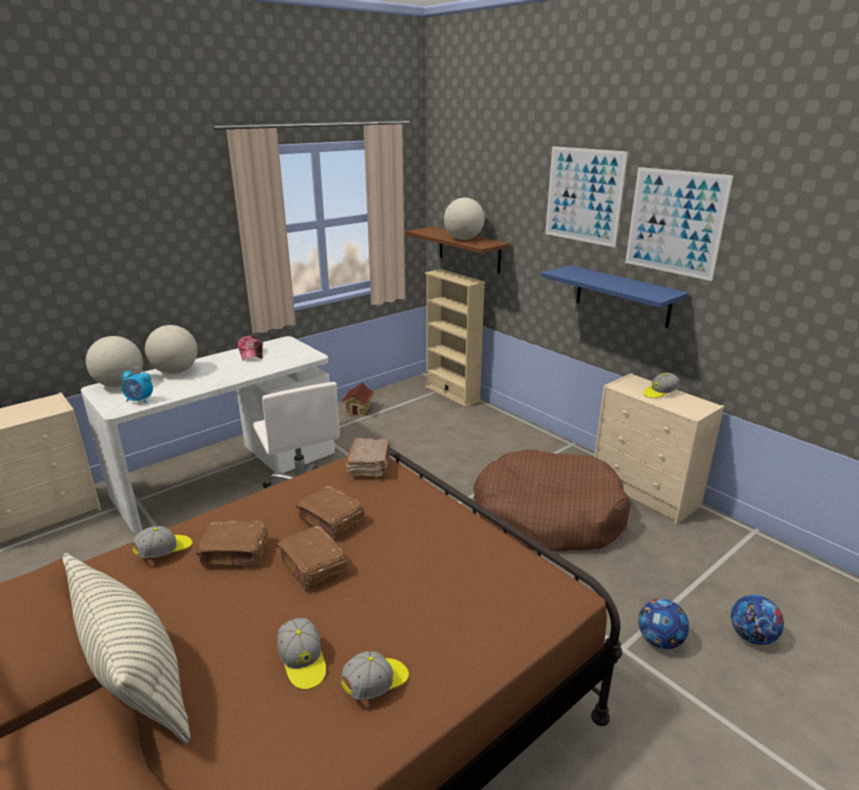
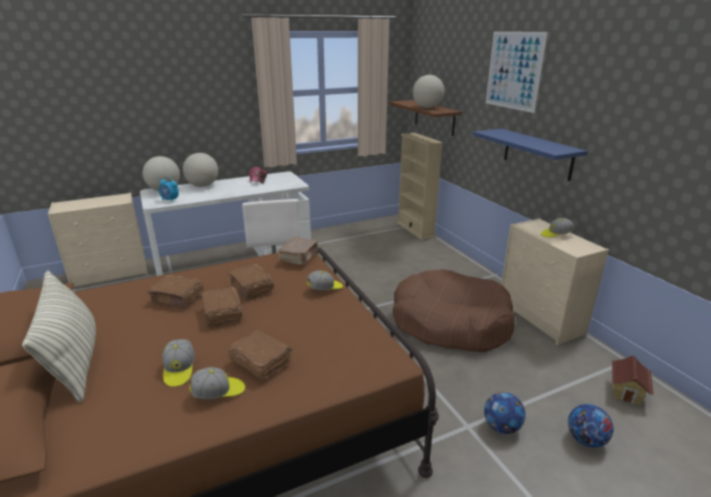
camera: 15 degrees right, 0 degrees up
(164, 551) = (136, 290): cap -> cap (325, 289)
(359, 410) = (341, 233): toy house -> toy house (626, 392)
(406, 628) = (260, 362): none -> brown book
(675, 222) = (580, 90): picture -> none

